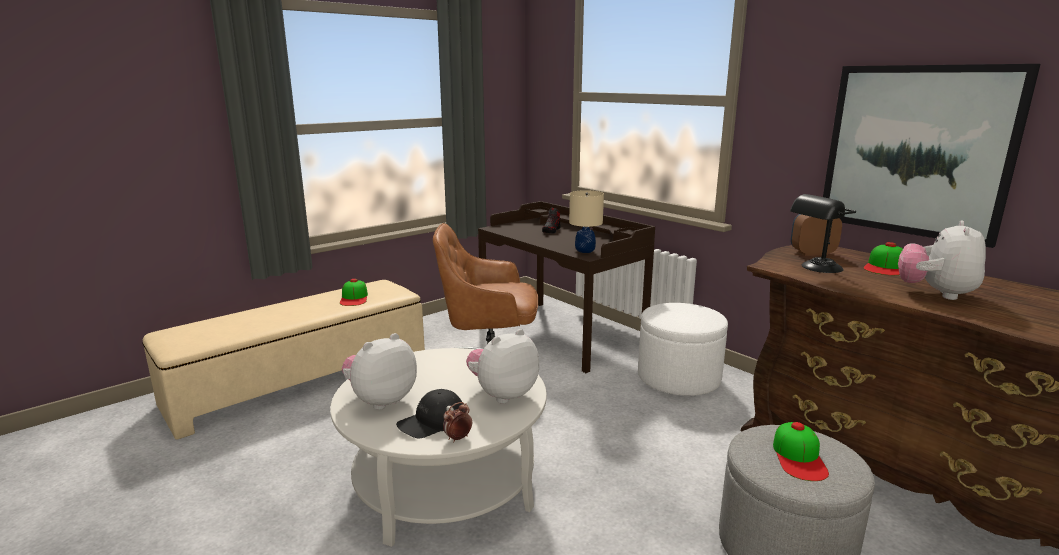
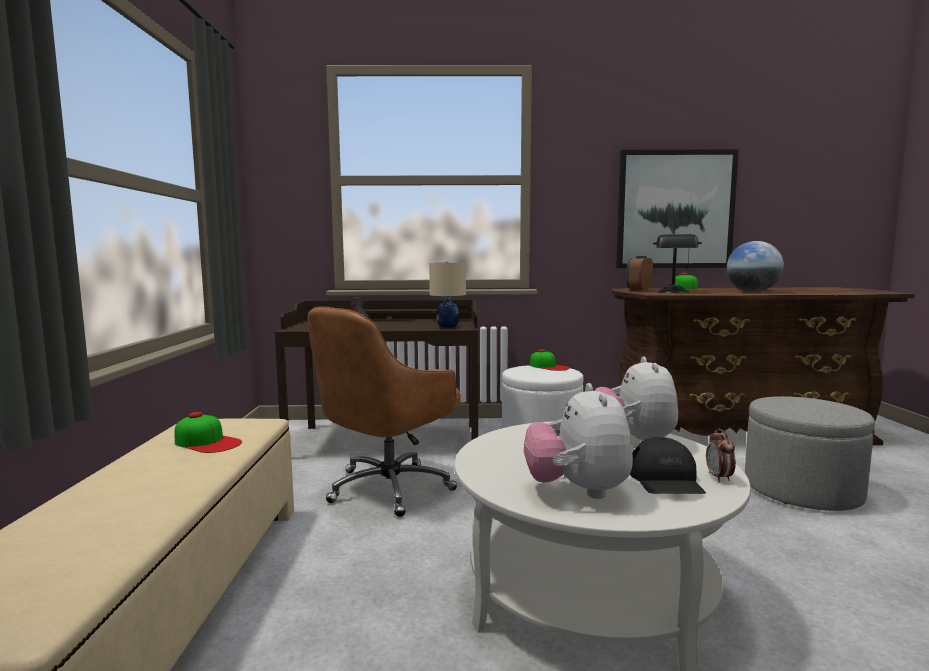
camera: 50 degrees left, 10 degrees down
(799, 457) = (812, 406): cap -> cap (548, 366)
(935, 293) = (752, 291): plush toy -> globe

